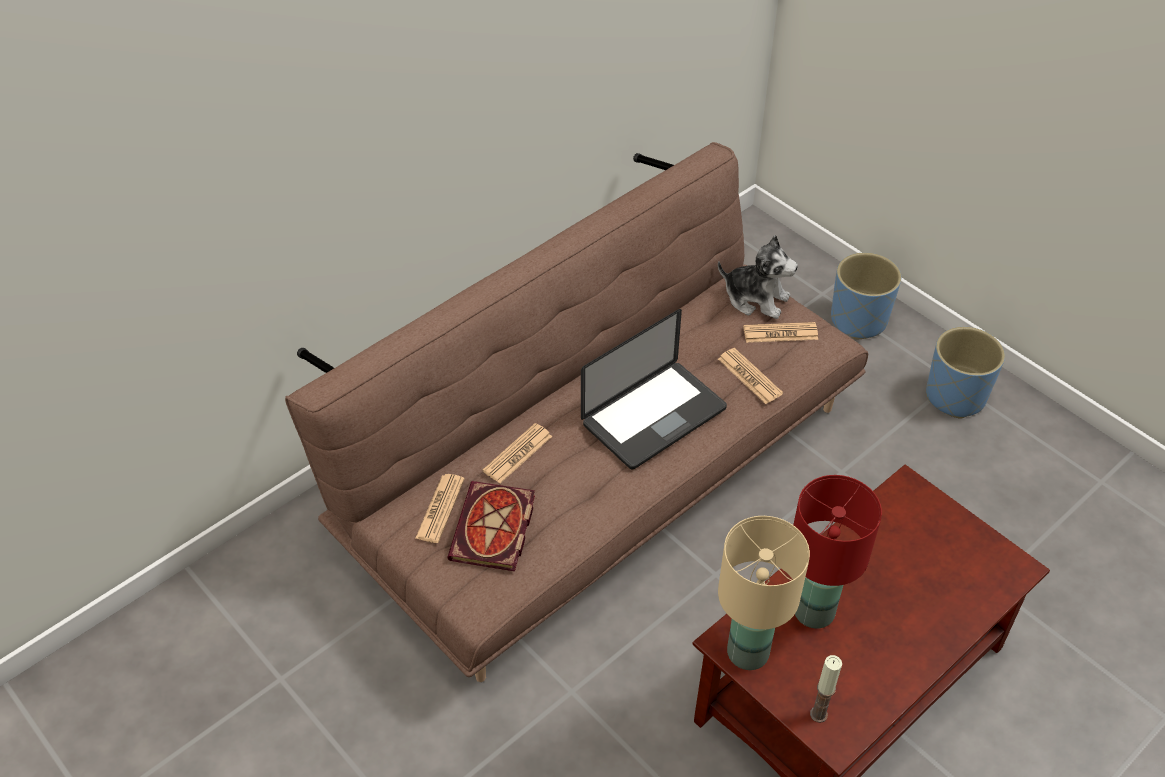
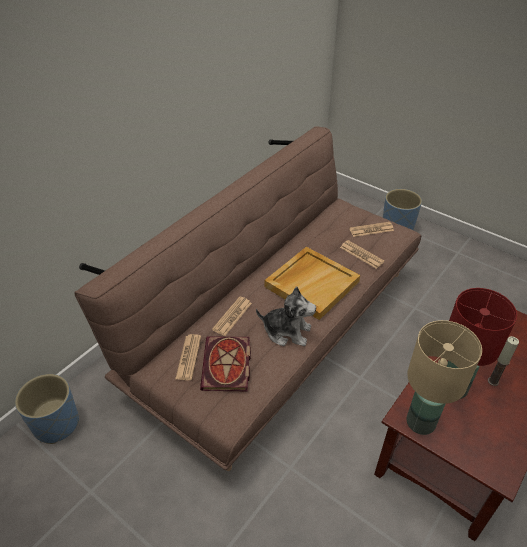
camera: 10 degrees left, 5 degrees down
(654, 416) = (311, 283): laptop -> beige tray
(756, 298) = (351, 213): plush toy -> plush toy (287, 331)
(818, 714) = (482, 458): candle -> candle (493, 381)
(955, 396) = (462, 260): blue planter -> blue planter (56, 423)

